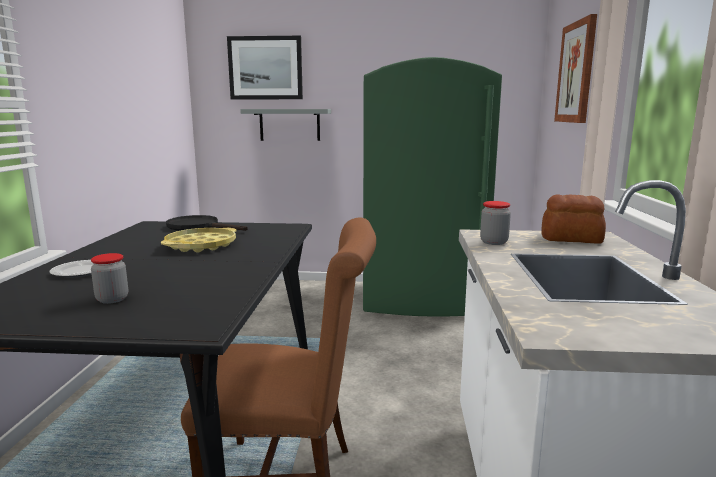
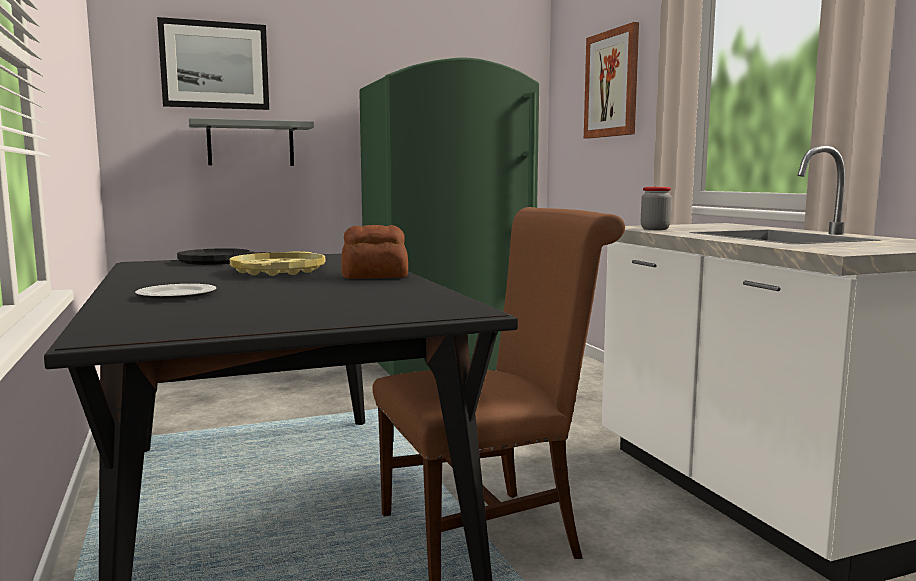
camera: 25 degrees left, 5 degrees down
(112, 299) = (298, 306): jar -> none
(572, 239) = (710, 226): bread -> bread (375, 276)

